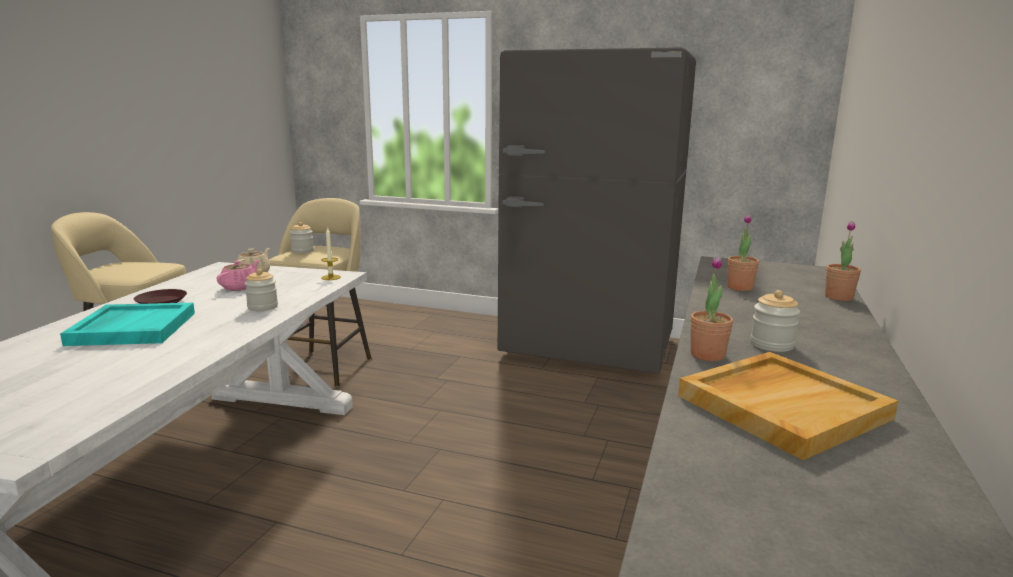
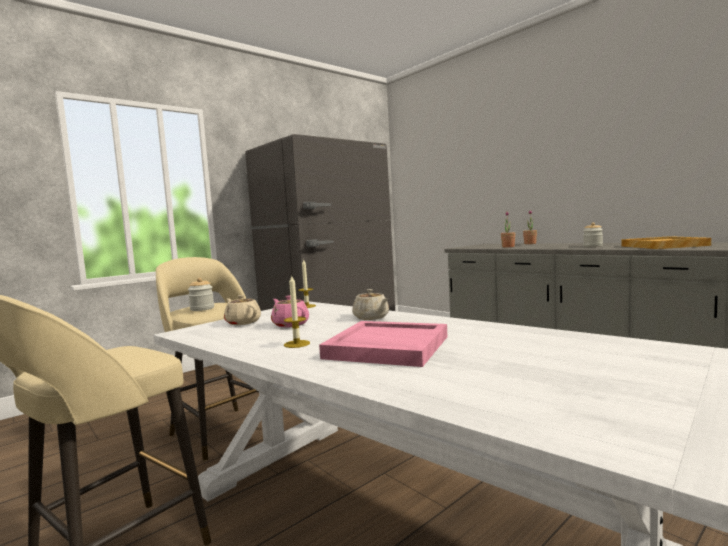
camera: 60 degrees left, 10 degrees down
(133, 328) = (386, 347): turquoise tray -> pink tray
(161, 302) = (296, 344): brown plate -> candle
(262, 307) = (371, 318): jar -> beige teapot
(707, 355) = (606, 248): potted plant -> none

